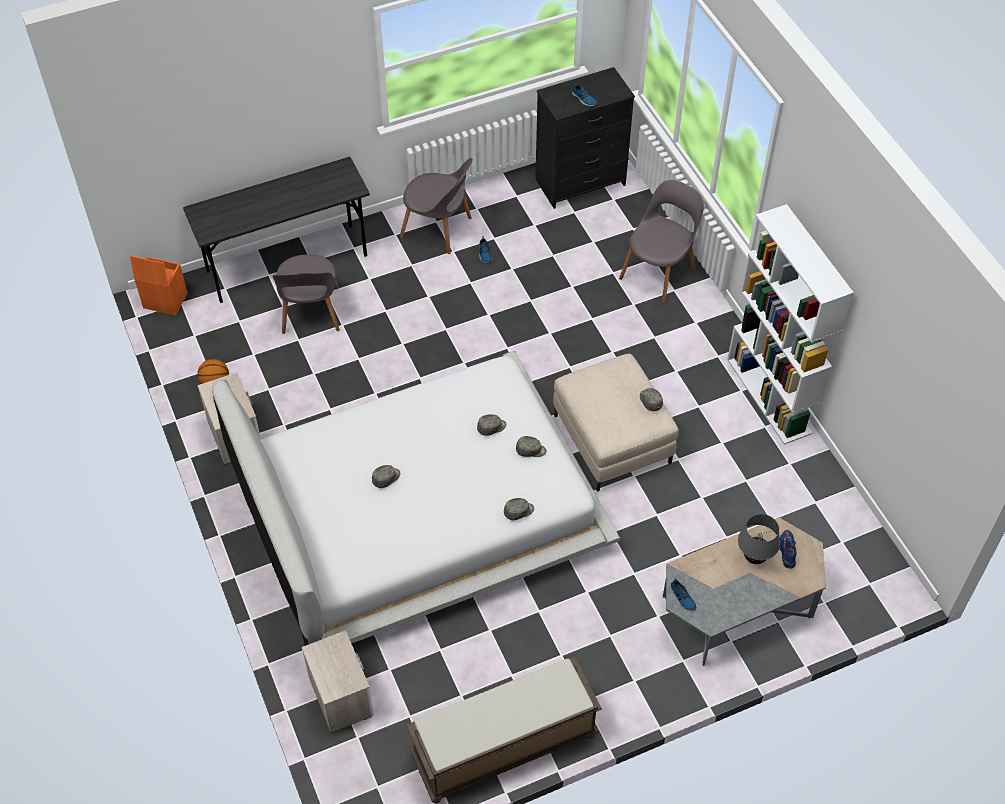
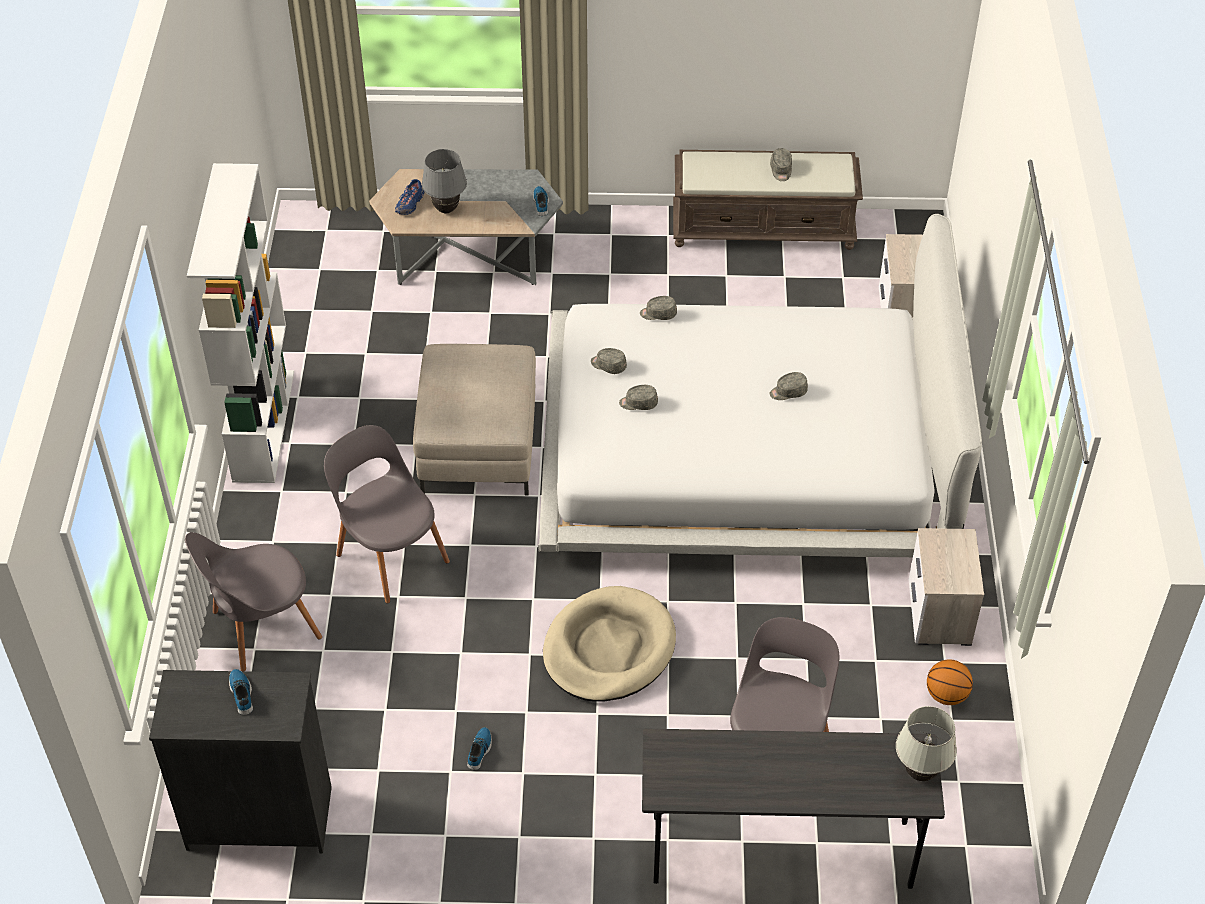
camera: 155 degrees left, 5 degrees down
(164, 301) = (991, 859): orange storage box -> none
(203, 222) = (919, 773): none -> white table lamp
(438, 229) = (522, 821): grey chair -> grey chair (390, 554)
(442, 335) = (608, 648): none -> beige dog bed
(650, 401) = (437, 374): grey cap -> grey cap (781, 170)

